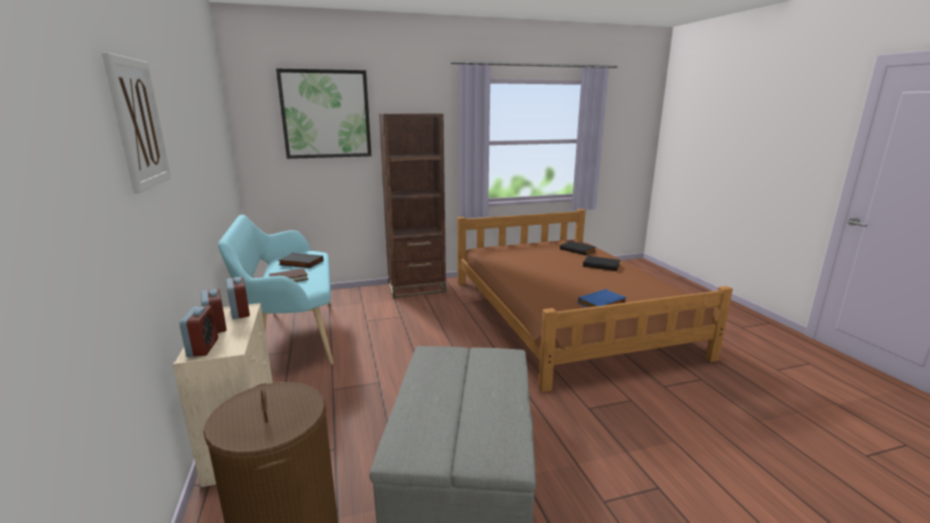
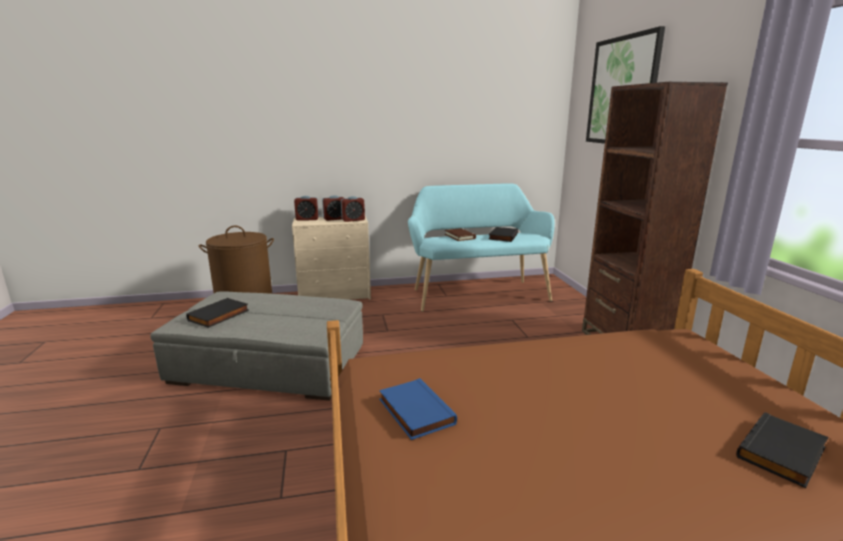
camera: 95 degrees right, 0 degrees up
(138, 124) = (323, 93): picture -> none
(601, 265) = (657, 466): black book -> black book (219, 316)

